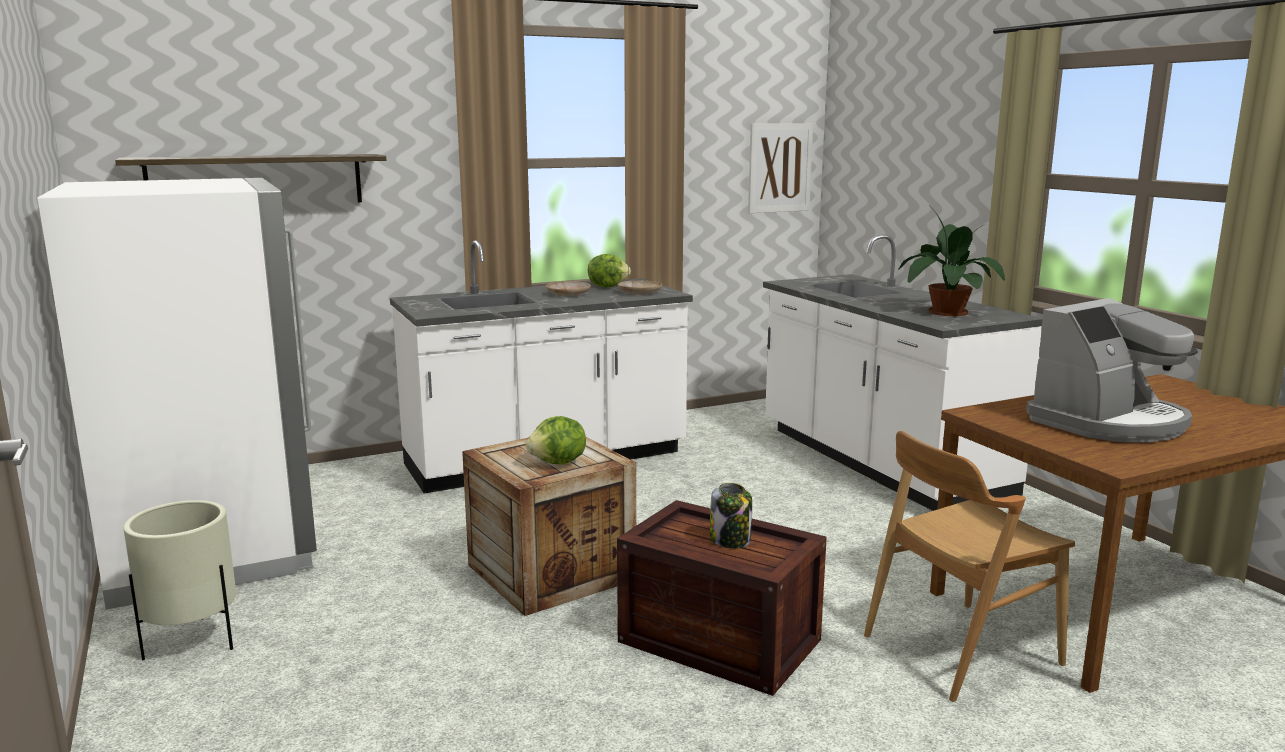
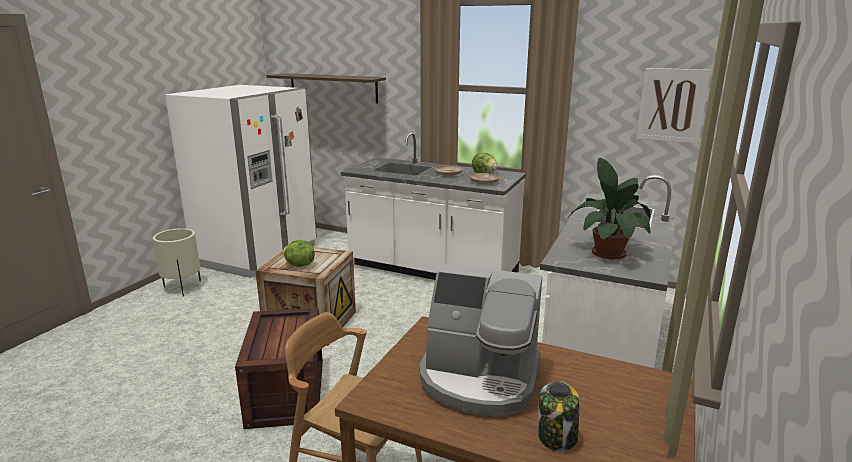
camera: 50 degrees right, 5 degrees up
(731, 540) = (285, 338): jar -> jar (557, 437)

